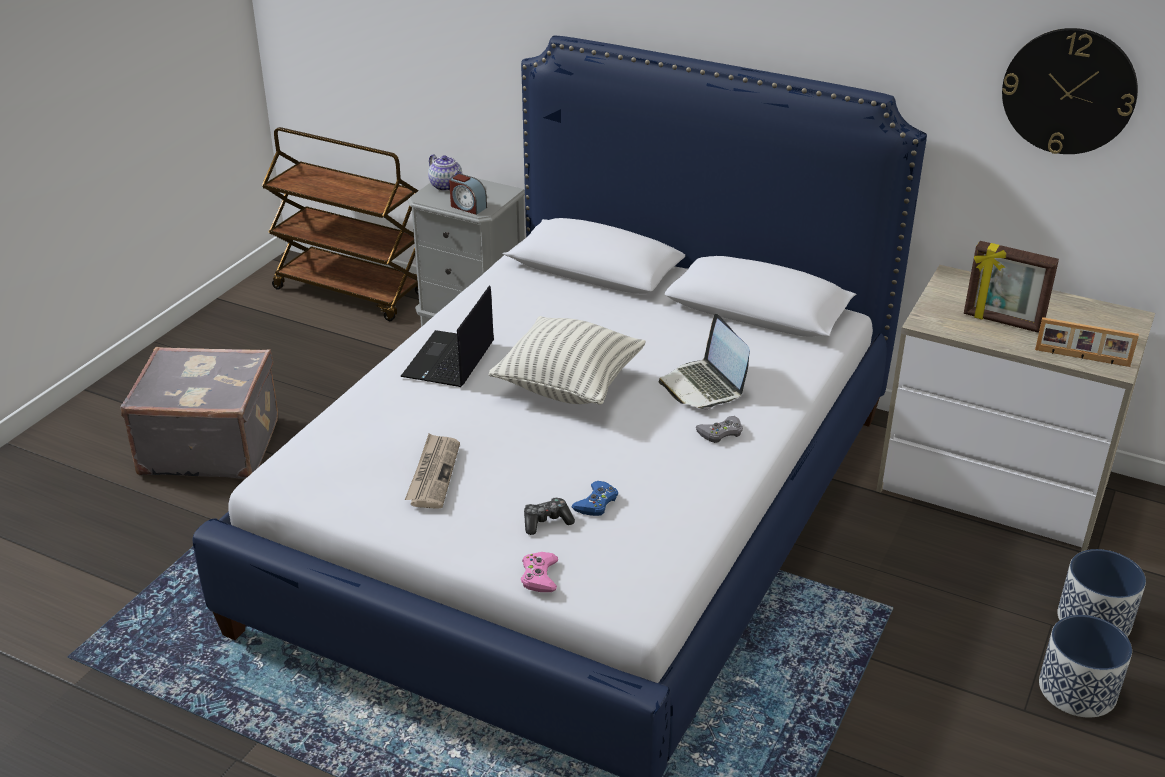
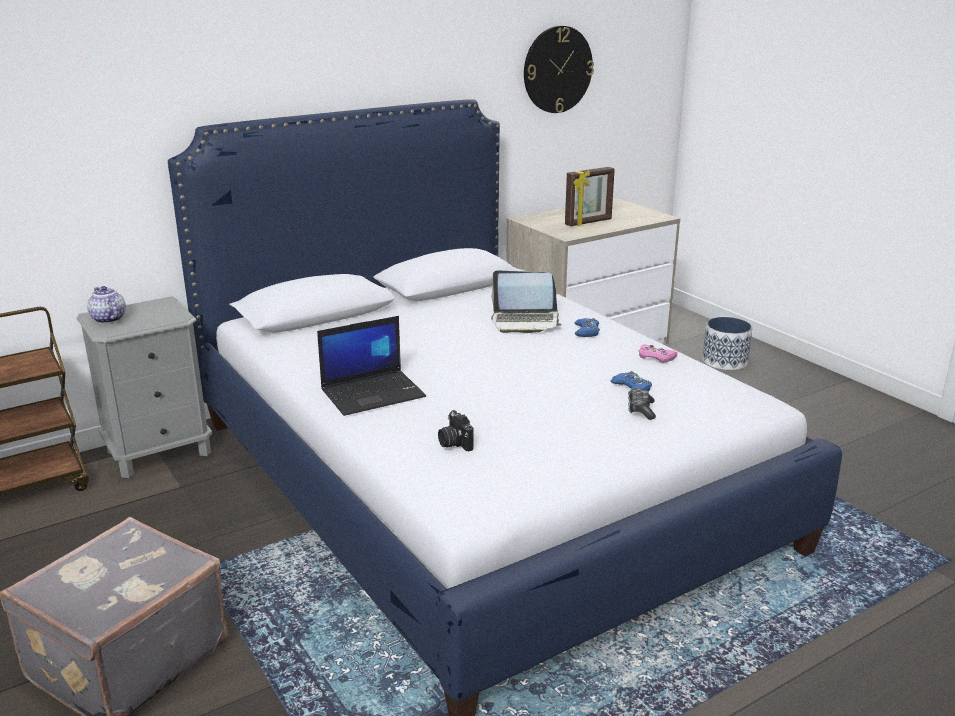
camera: 60 degrees left, 10 degrees down
(381, 433) = (454, 443): none -> camera
(433, 473) = (539, 434): newspaper -> none
(447, 186) = (108, 319): teapot -> teapot turned 120 degrees counterclockwise
(449, 361) = (373, 393): laptop -> laptop turned 75 degrees counterclockwise
(467, 207) = (161, 320): alarm clock -> none
(539, 576) = (708, 427): pink game controller -> pink game controller (656, 357)
(569, 386) = (471, 360): pillow -> none
(720, 433) = (586, 331): grey game controller -> blue game controller
(1078, 690) = (777, 385): planter -> none
(1082, 358) = (645, 219): picture frame -> none

